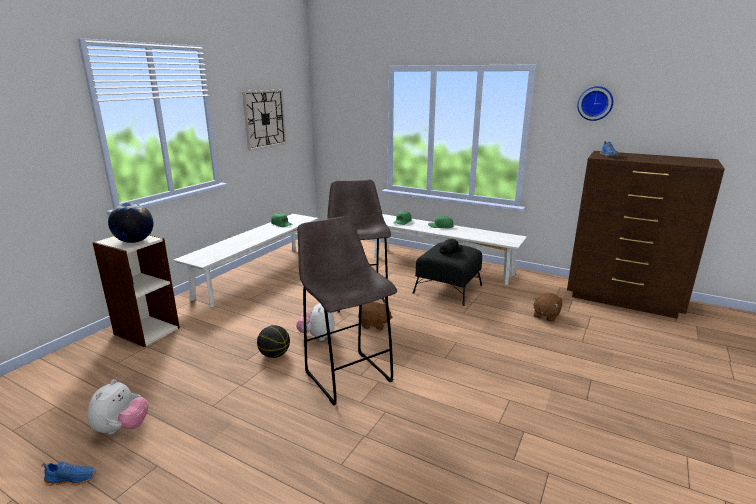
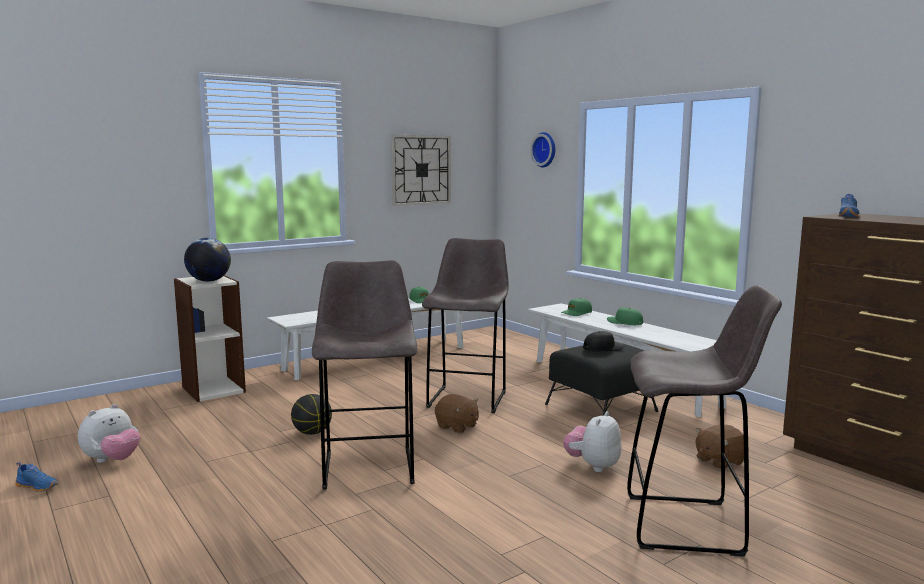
camera: 25 degrees right, 10 degrees down
(317, 336) = (377, 425): plush toy -> plush toy (593, 466)
(573, 367) = (687, 525): none -> grey stool
(595, 103) = (846, 139): wall clock -> wall clock (545, 149)

